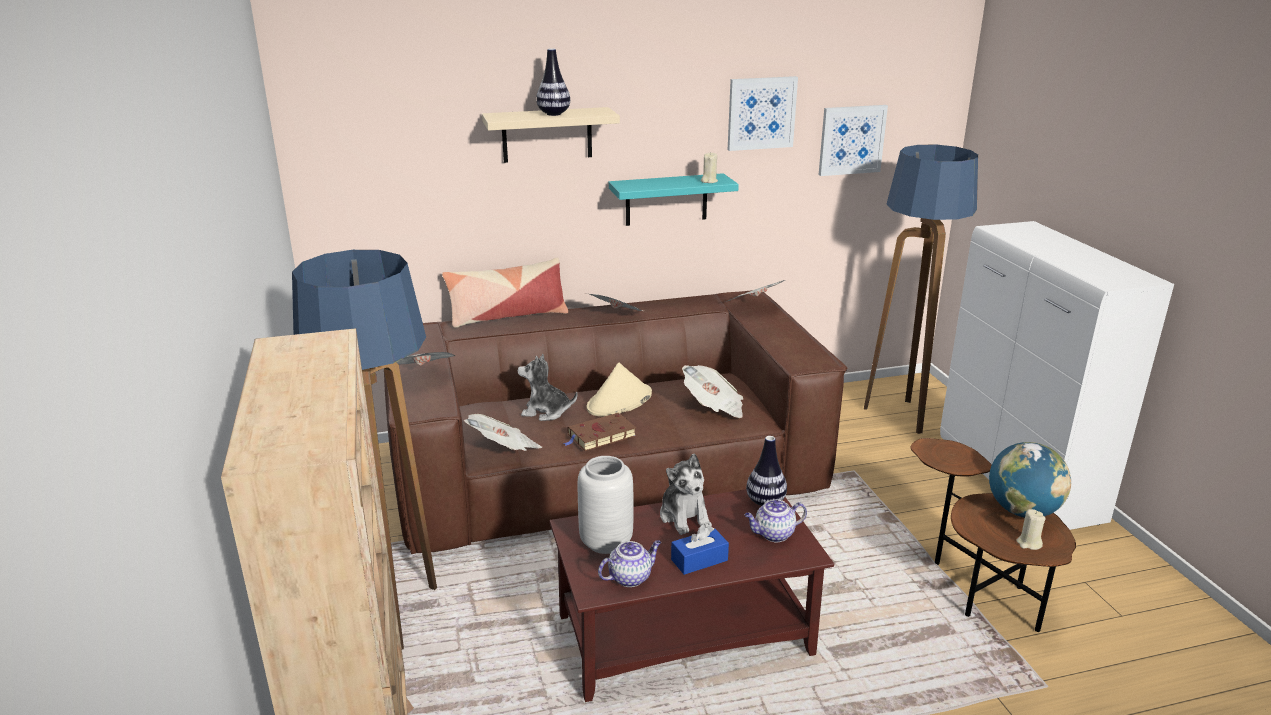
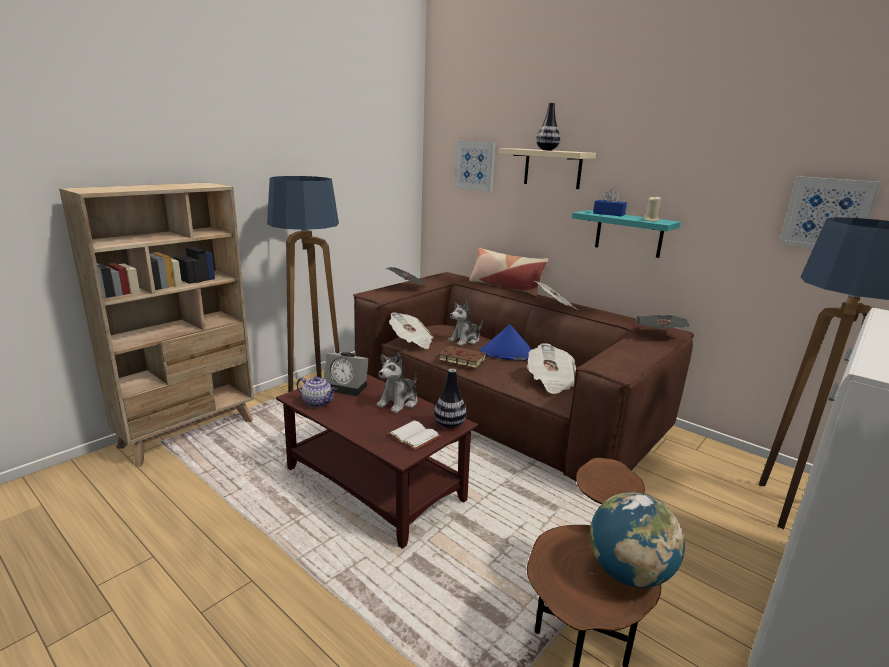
camera: 55 degrees right, 5 degrees down
(546, 412) = (465, 340): plush toy -> plush toy turned 105 degrees counterclockwise
(606, 541) = (347, 387): grey vase -> alarm clock
(619, 401) = (508, 354): beige hat -> blue hat
(699, 560) = (355, 418): blue tissue box -> blue tissue box (608, 214)
(761, 113) = (726, 173): picture -> picture (475, 165)
(773, 534) = (412, 437): teapot -> white book
(1028, 543) = (574, 588): beige candle -> none

